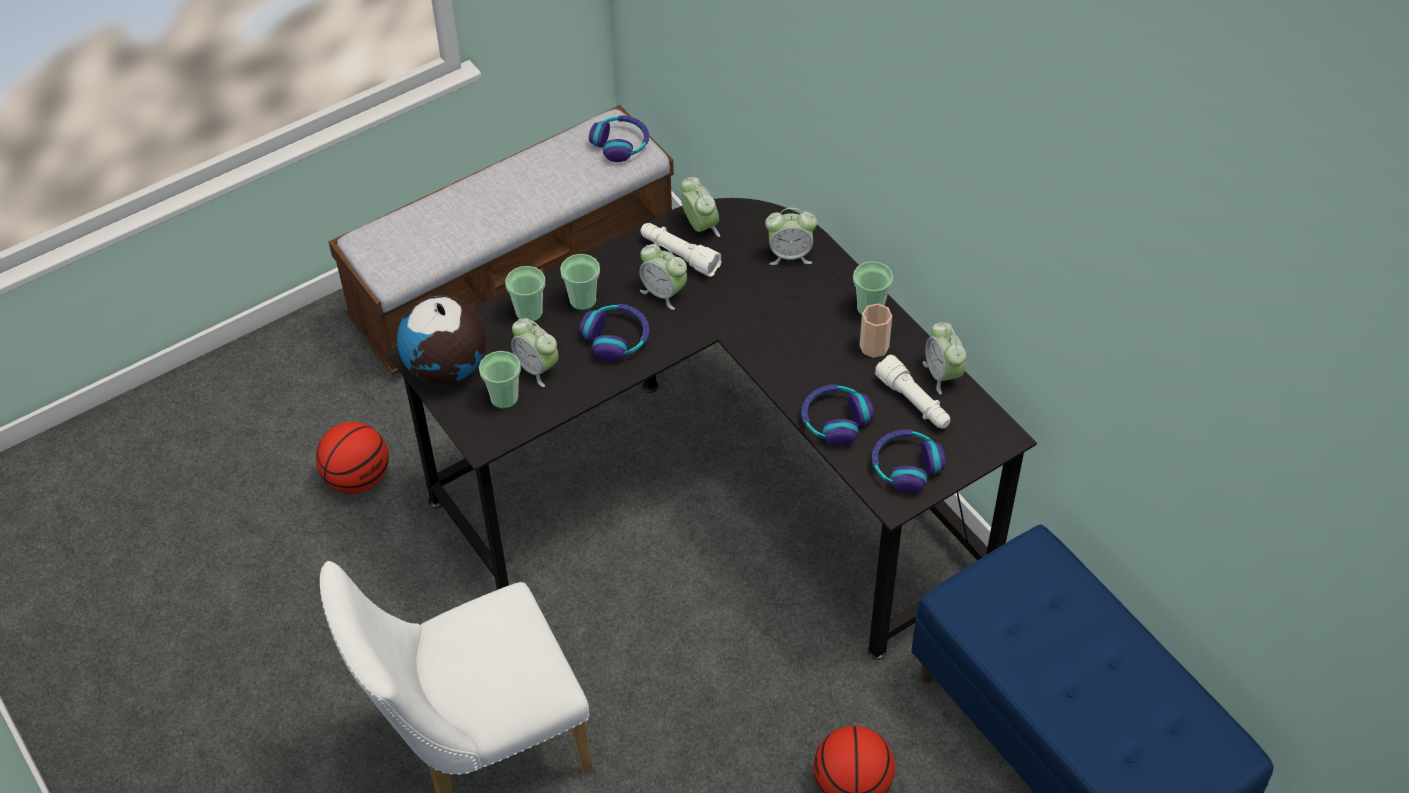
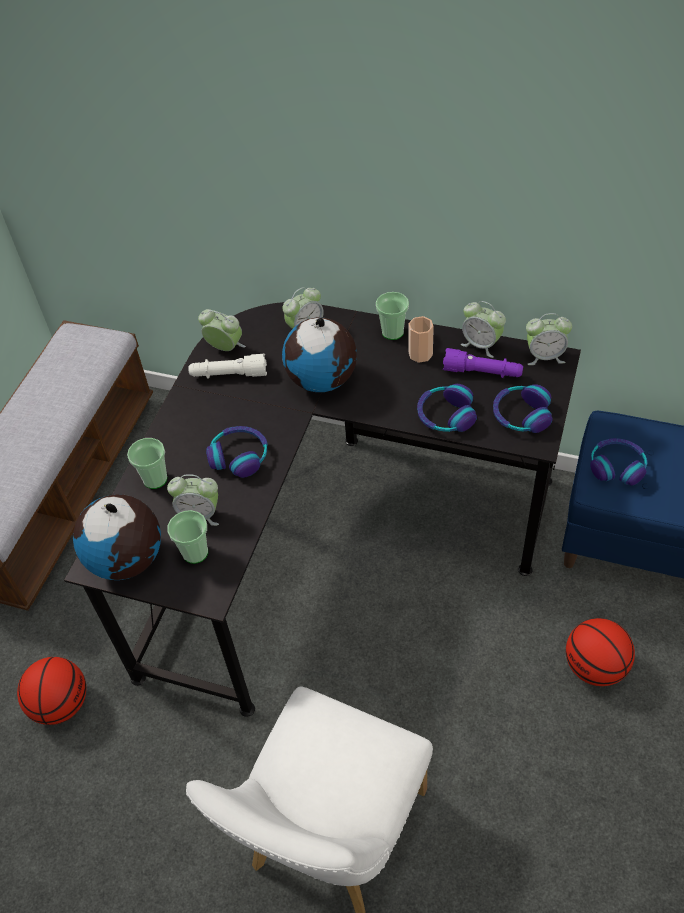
camera: 35 degrees left, 0 degrees up
(583, 300) = (188, 446): cup -> none
(621, 144) = (90, 342): headphones -> headphones (617, 466)
(663, 293) = (243, 405): alarm clock -> alarm clock (544, 356)
(757, 314) = (323, 380): none -> globe
(914, 402) = (482, 372): white flashlight -> purple flashlight

